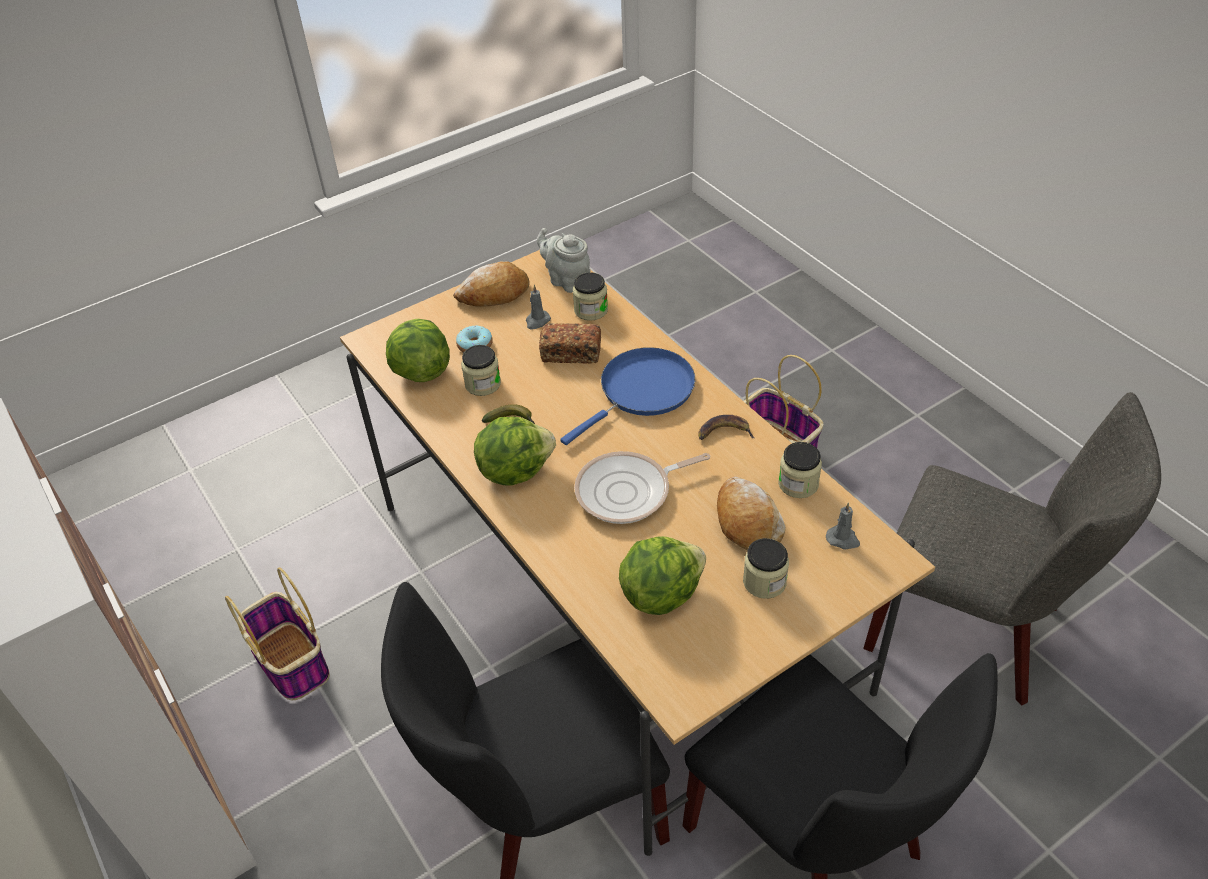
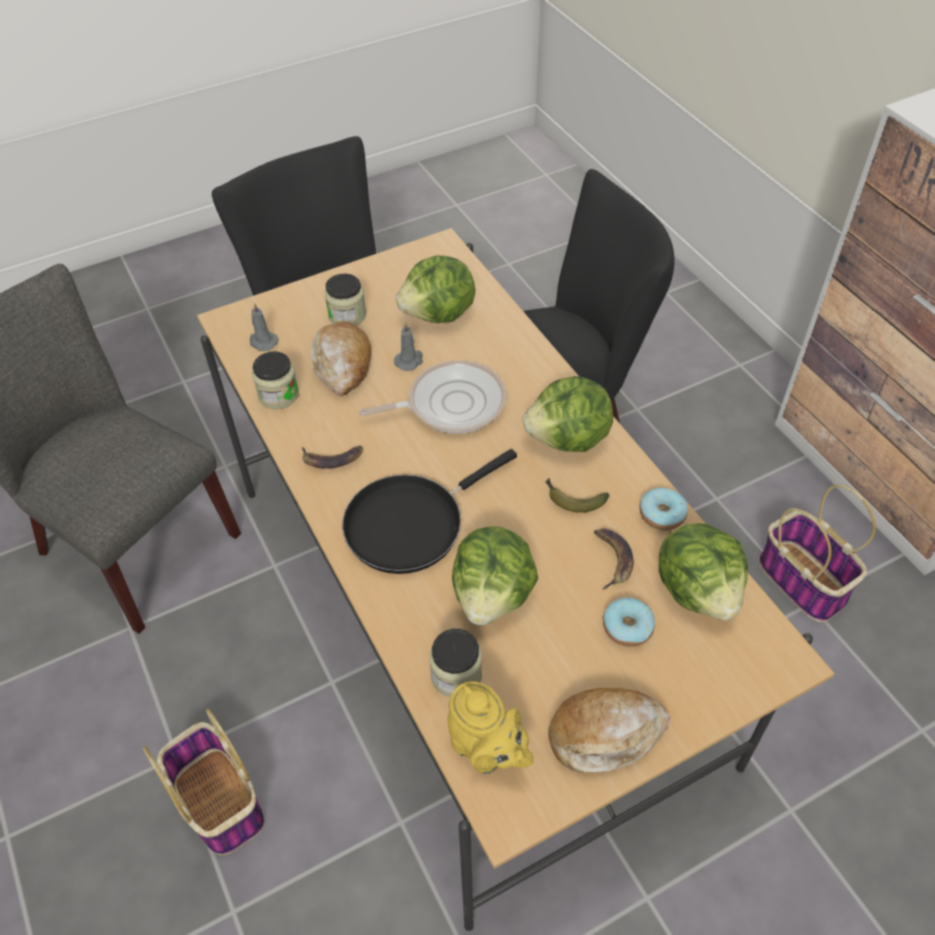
camera: 175 degrees left, 5 degrees up
(439, 418) = (662, 514): none -> donut
(483, 384) = (611, 559): jar -> banana
(537, 321) = (538, 663): grey candle -> grey candle (409, 360)
(566, 280) = (487, 750): grey teapot -> yellow teapot
(571, 353) = (493, 595): bread -> lettuce
(642, 391) = (411, 523): blue frying pan -> black frying pan

